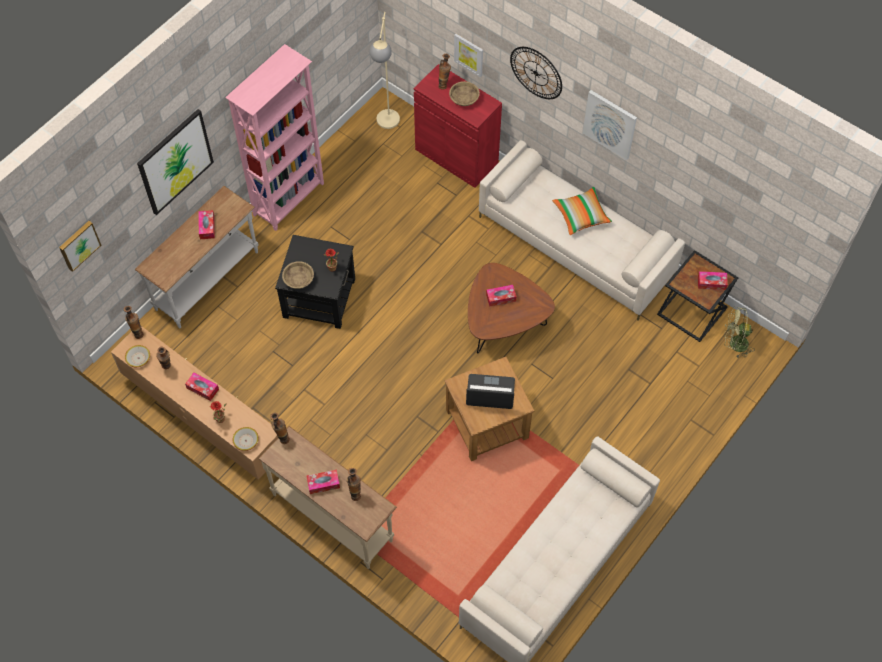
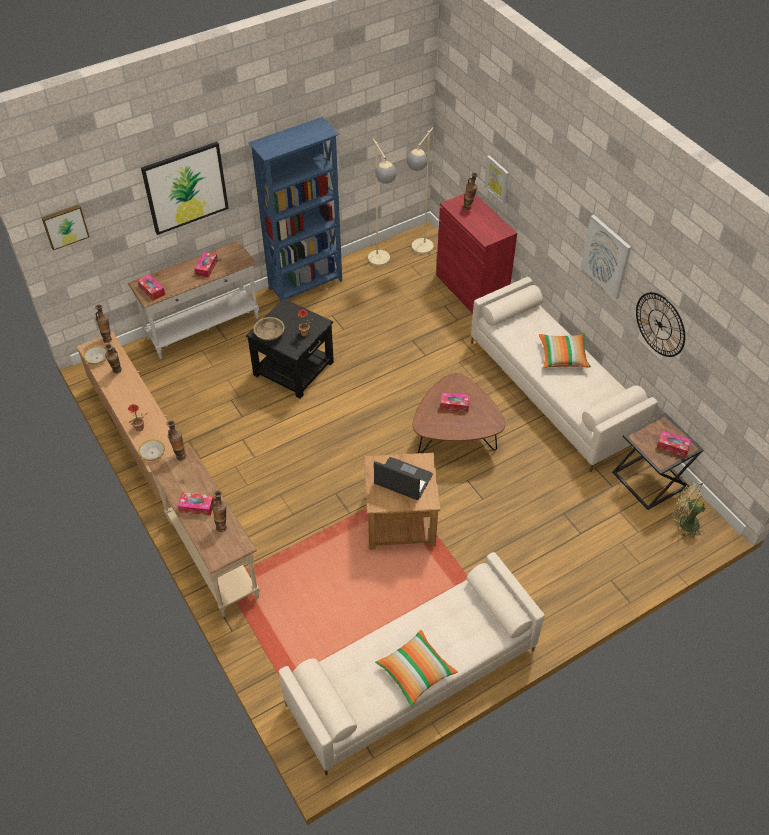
camera: 20 degrees right, 10 degrees down
(202, 388) = (138, 398): tissue box -> tissue box (152, 290)
(290, 199) = (306, 285): pink bookcase -> blue bookcase
(355, 151) = (382, 263): none -> beige floor lamp
(464, 99) = (482, 222): beige bowl -> none
(536, 73) = (549, 197): wall clock -> wall clock (660, 324)
(569, 564) = (415, 672): none -> pillow

